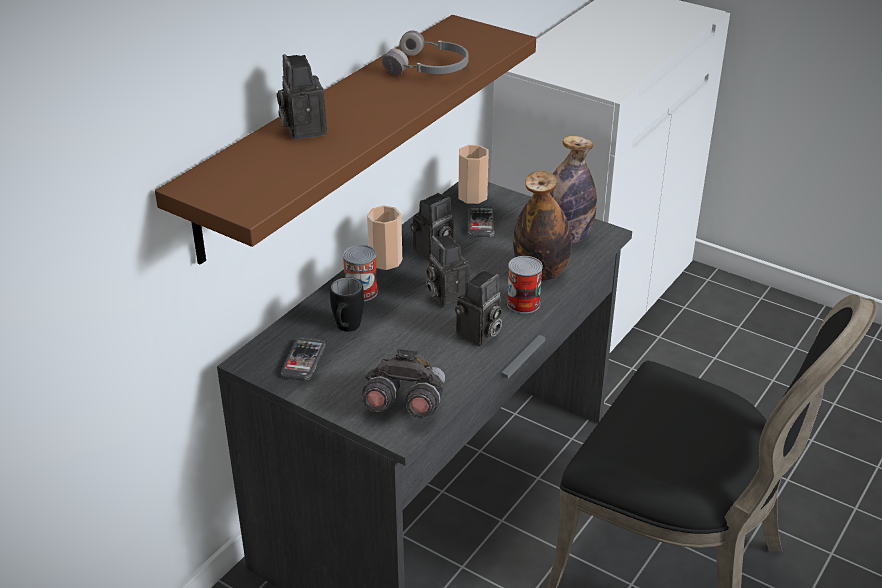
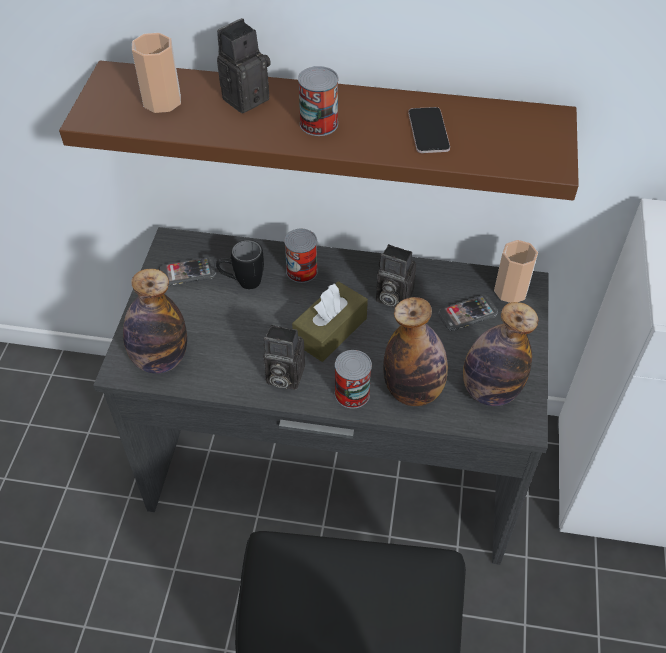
camera: 65 degrees right, 15 degrees up
(374, 106) = (318, 123): none -> can
(385, 260) = (358, 269): cup -> cup (162, 101)
(404, 404) = (160, 359): grey binoculars -> bottle
(428, 68) = (428, 131): grey headphones -> phone
(446, 295) = (330, 330): camera -> brown tissue box

